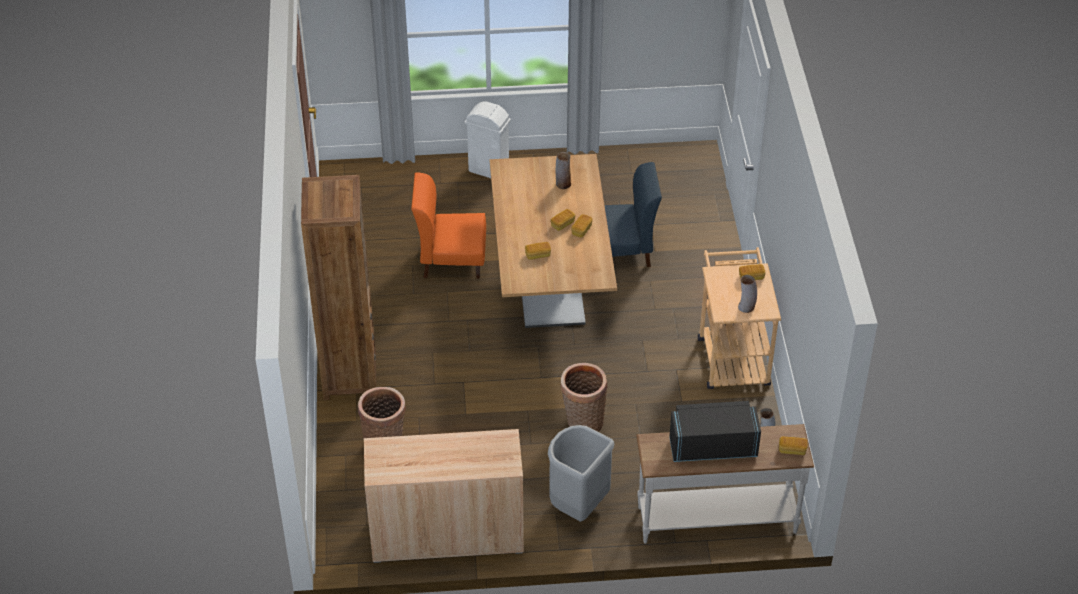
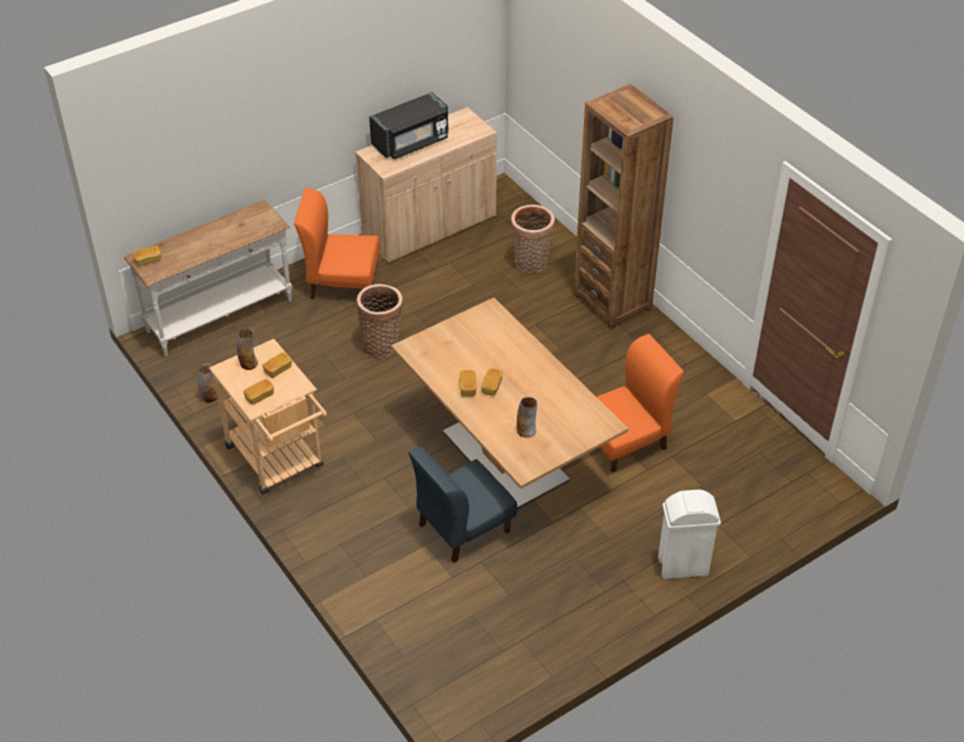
camera: 150 degrees right, 0 degrees up
(538, 255) = (490, 345): bread -> bread (278, 370)
(578, 505) = (342, 283): grey trash can -> orange chair
(712, 446) = (218, 239): black microwave -> black microwave (411, 142)

